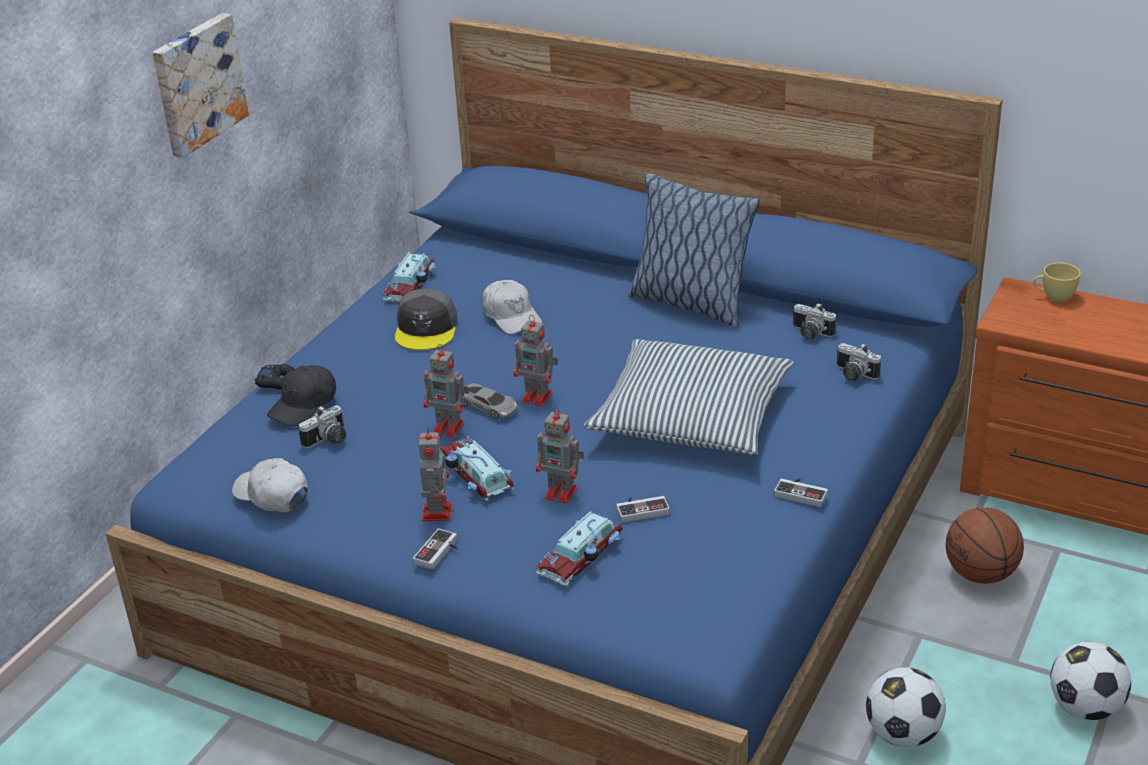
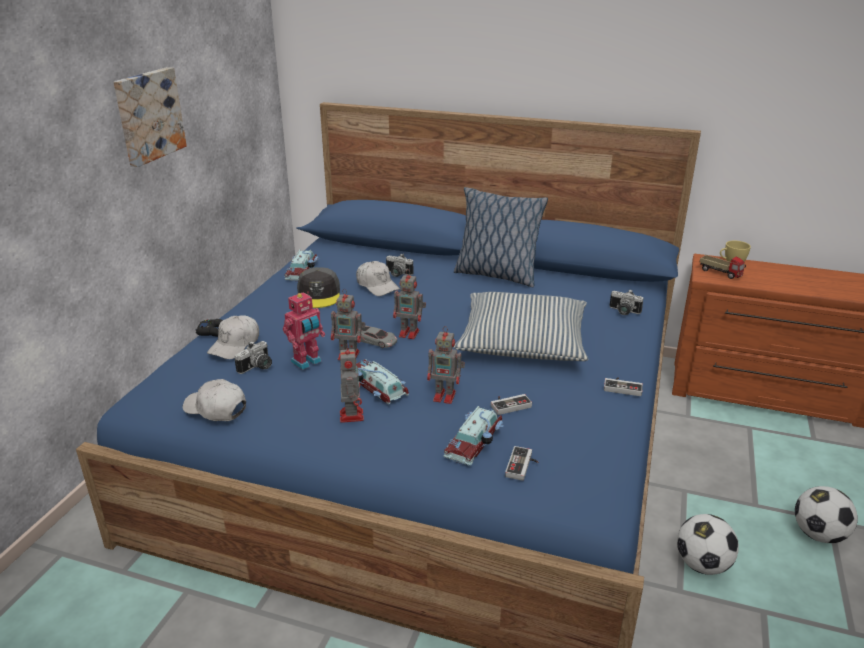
camera: 10 degrees left, 5 degrees down
(304, 405) = (235, 345): black cap -> white cap
(392, 436) = (307, 362): none -> toy robot
(440, 553) = (360, 446): game controller -> game controller (523, 466)
(810, 334) = (583, 289): camera -> camera (397, 274)
(981, 574) = (708, 446): basketball -> none
(1026, 315) = (720, 273): none -> toy truck

